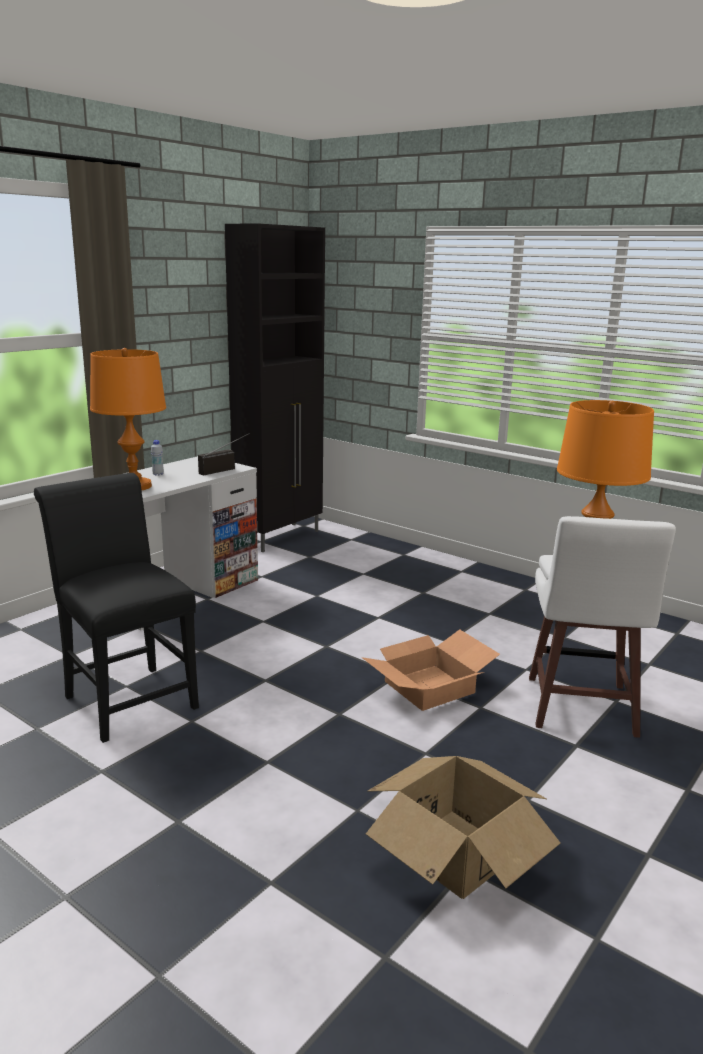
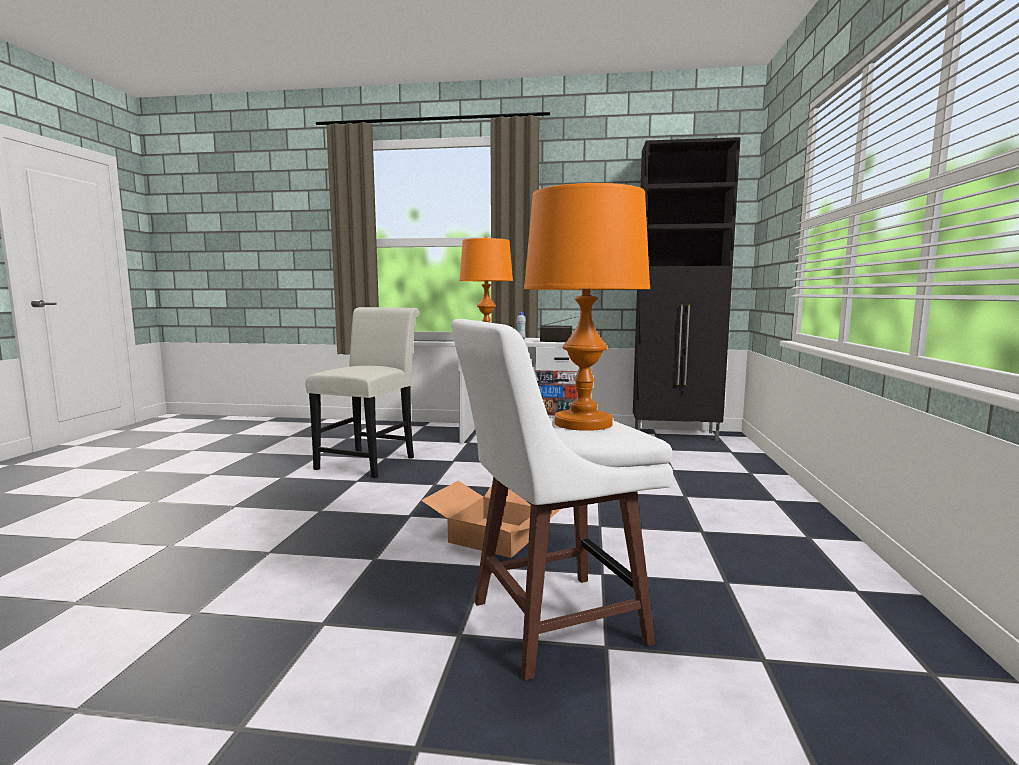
camera: 60 degrees right, 10 degrees down
(126, 698) = (370, 461): black chair -> white chair
(456, 852) = (218, 603): cardboard box -> none

